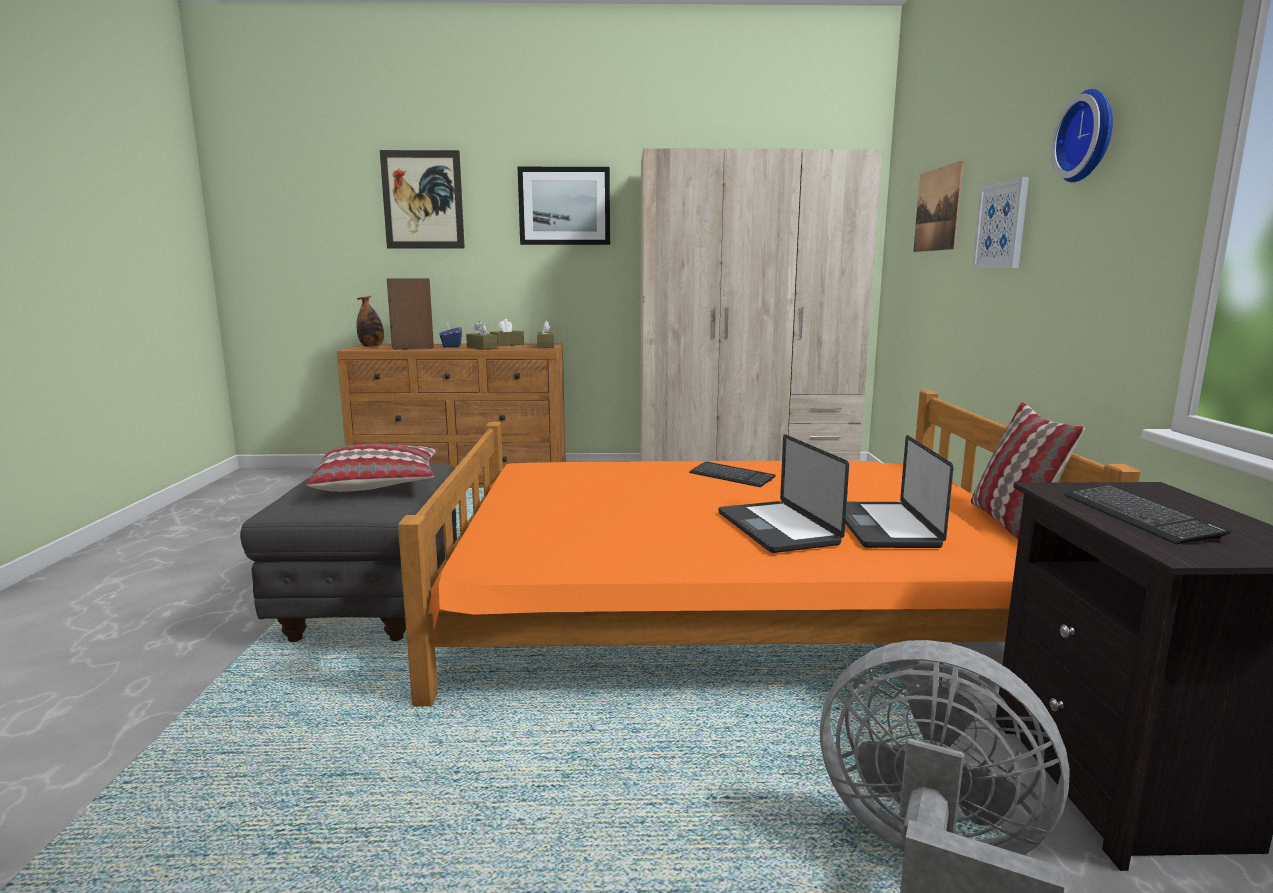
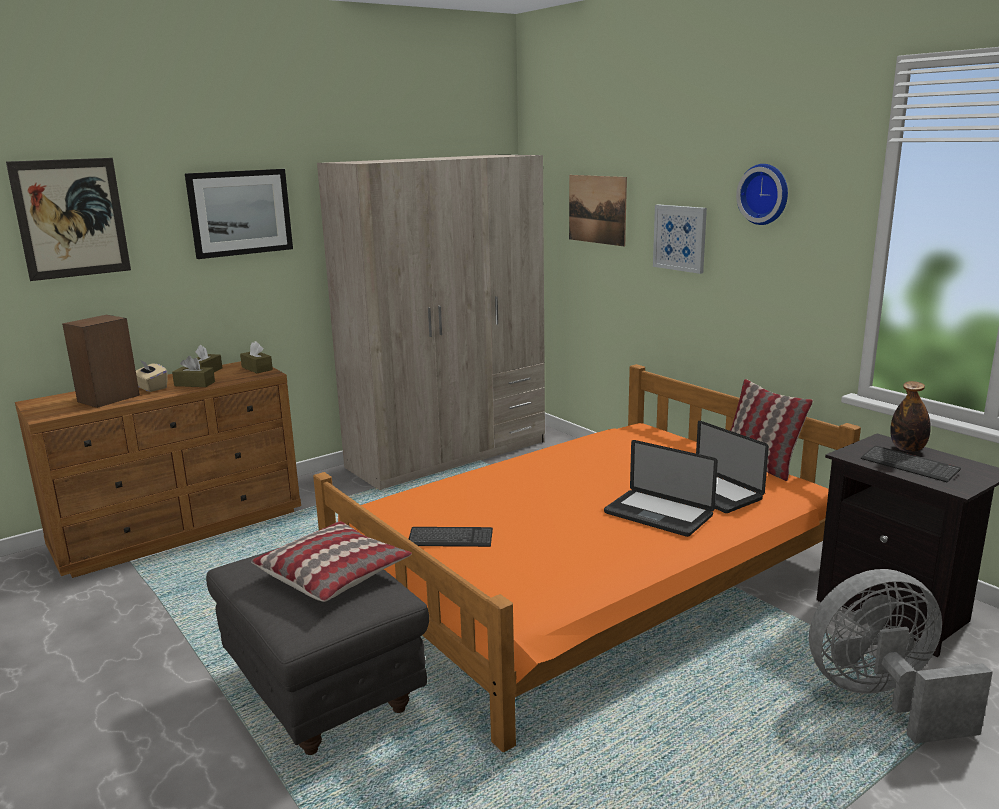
camera: 35 degrees left, 5 degrees up
(372, 346) = (50, 406): bottle -> bottle (907, 449)
(451, 346) = (151, 388): blue tissue box -> beige tissue box
(731, 476) = (553, 473): keyboard -> keyboard (450, 539)

